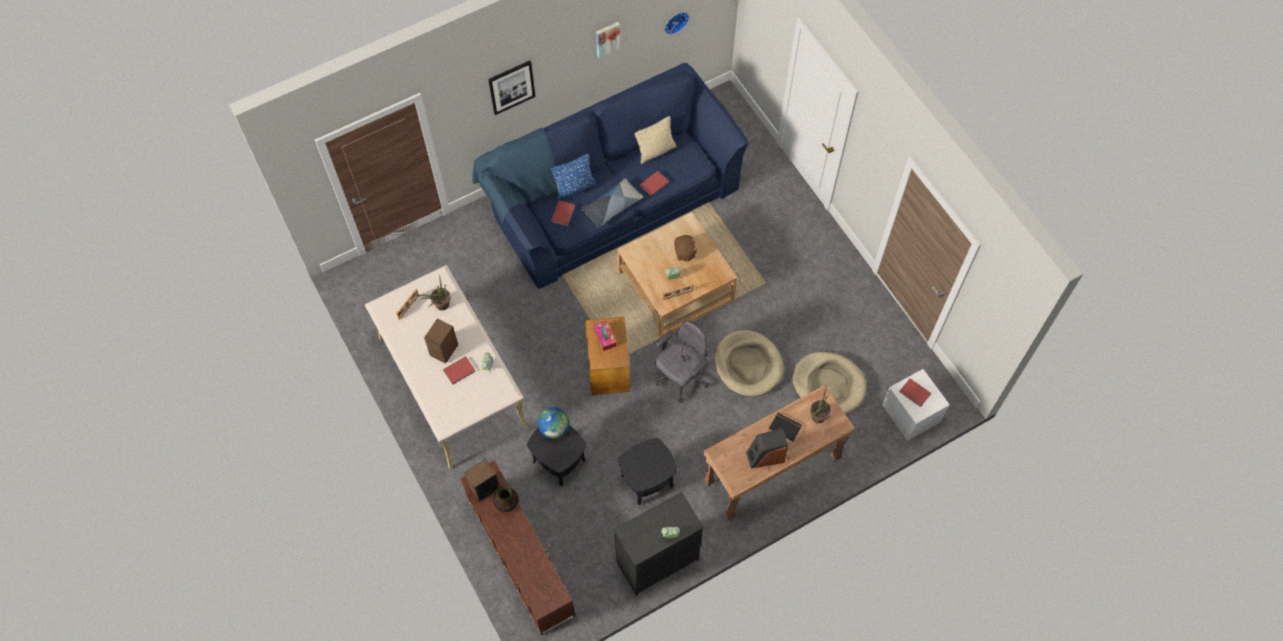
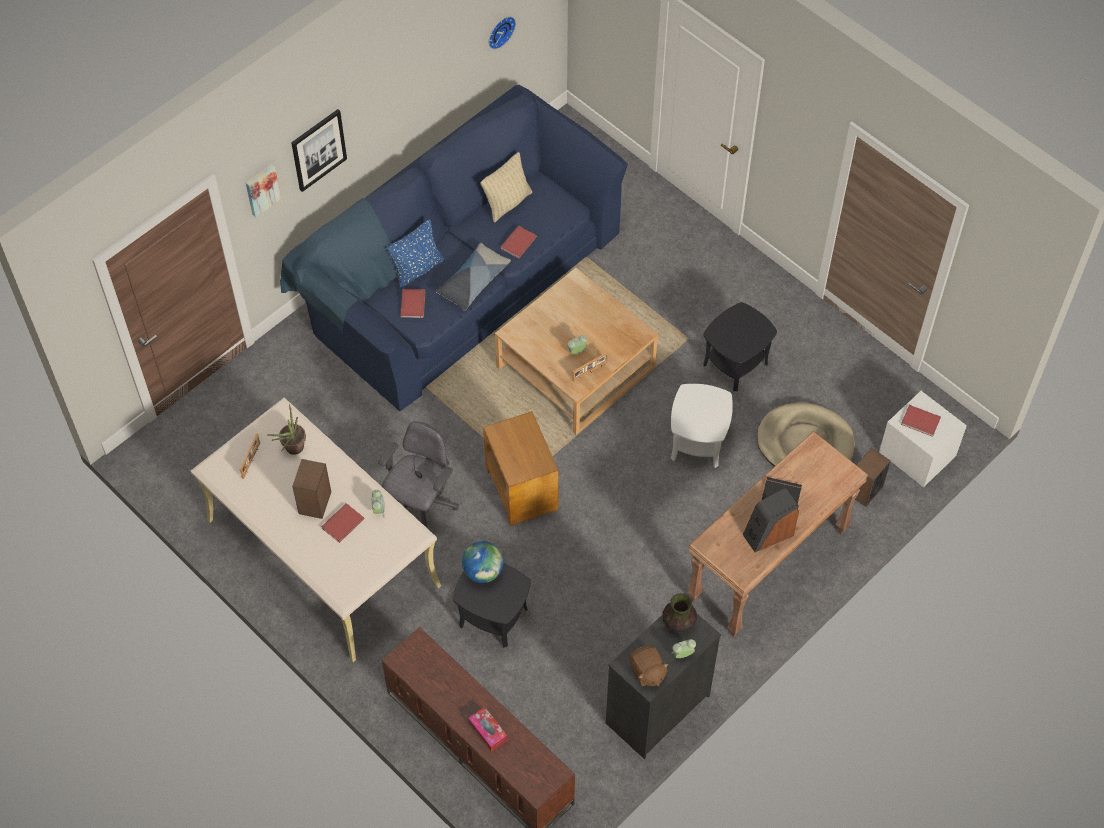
camera: 15 degrees left, 5 degrees down
(484, 487) = (417, 663): speaker -> speaker (864, 490)
(506, 503) = (452, 675): vase -> vase (678, 622)
(604, 337) = (515, 442): tissue box -> tissue box (488, 731)
(607, 38) = (424, 66): picture -> picture (262, 189)
(647, 481) = (614, 614): black side table -> black side table (735, 364)
(681, 378) = (618, 478): grey office chair -> grey office chair (420, 506)
(684, 252) = (582, 318): brown plush toy -> brown plush toy (647, 672)
(748, 365) = (697, 442): beige dog bed -> white side table
(816, 419) = (817, 474): potted plant -> none

